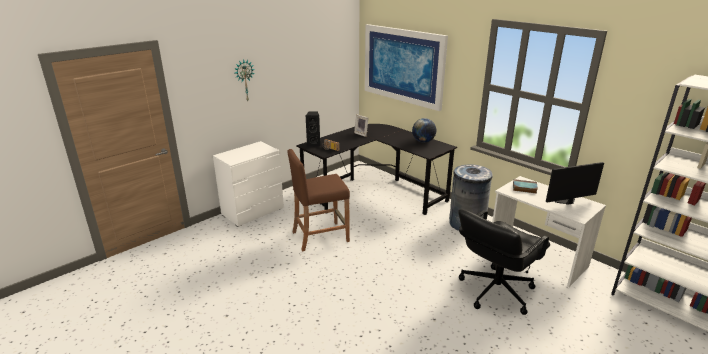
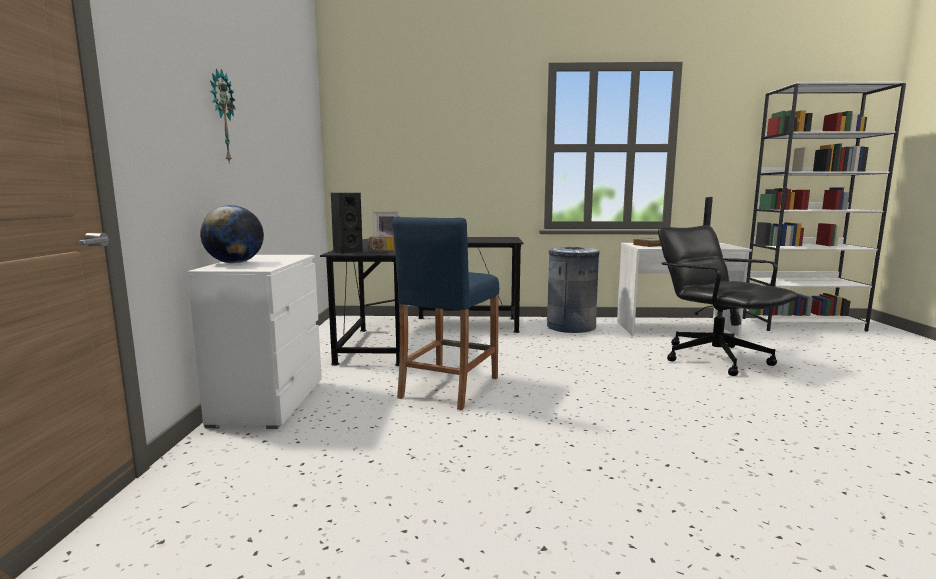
camera: 45 degrees left, 15 degrees down
(320, 236) = (449, 387): brown stool -> blue stool
(403, 65) = (413, 143): picture -> none
(423, 141) = (476, 238): globe -> globe (235, 263)
(495, 291) = (714, 358): black office chair -> black office chair turned 150 degrees clockwise

